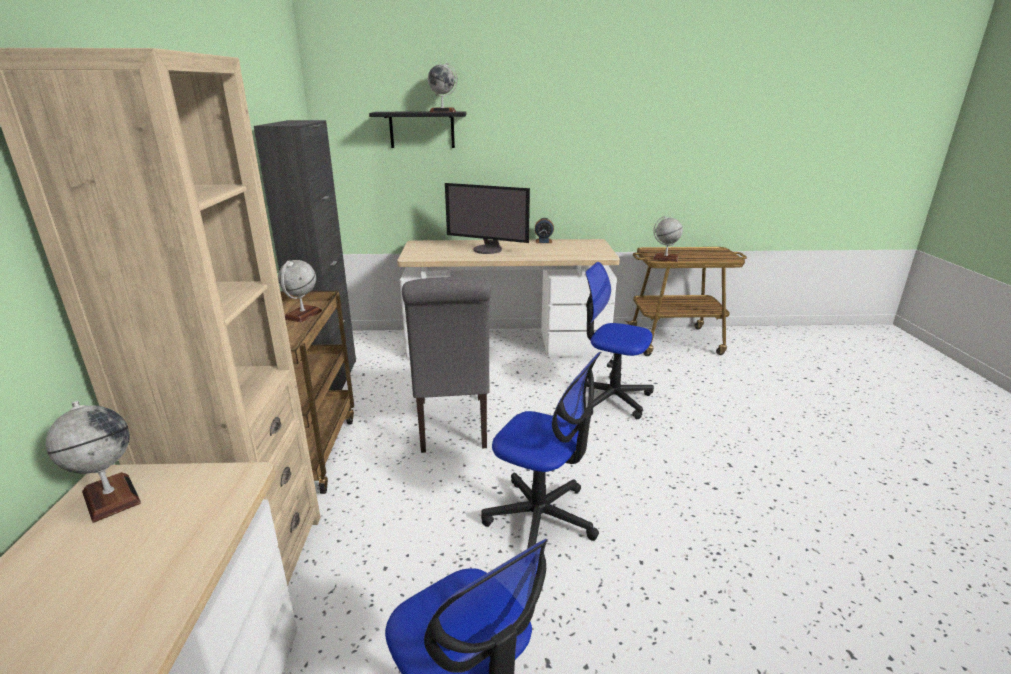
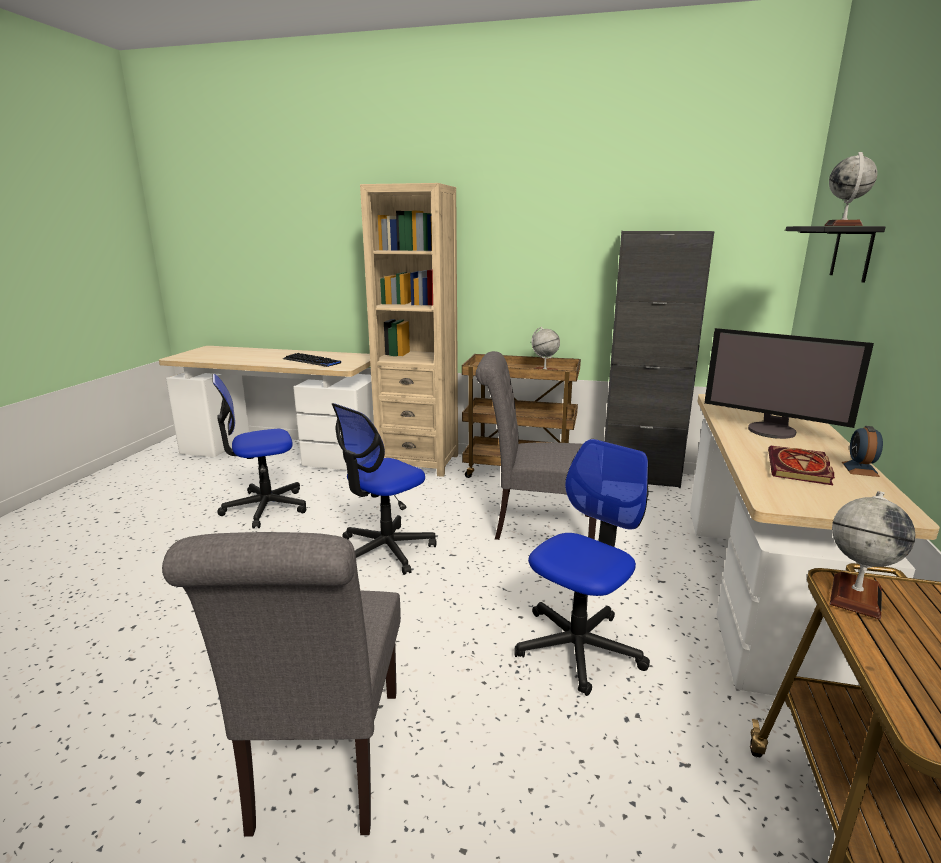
camera: 105 degrees right, 5 degrees down
(111, 497) = (354, 356): globe -> none
(142, 558) = (312, 361): none -> keyboard
(488, 249) = (772, 431): monitor -> monitor turned 90 degrees counterclockwise
(554, 249) = (800, 469): none -> book
(788, 472) = (324, 766): none -> grey chair

